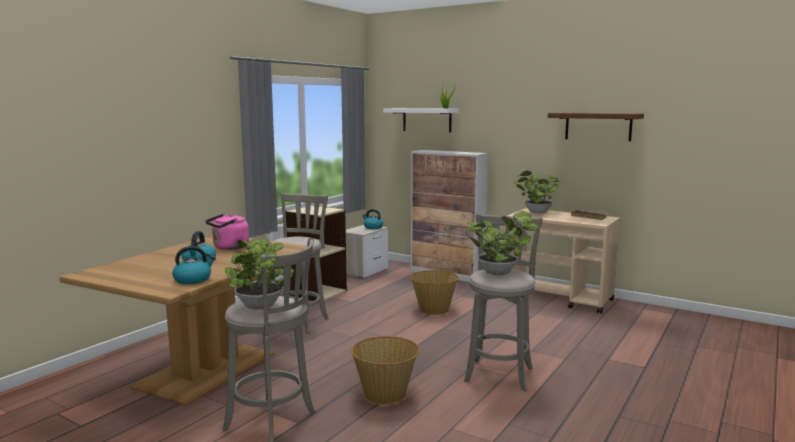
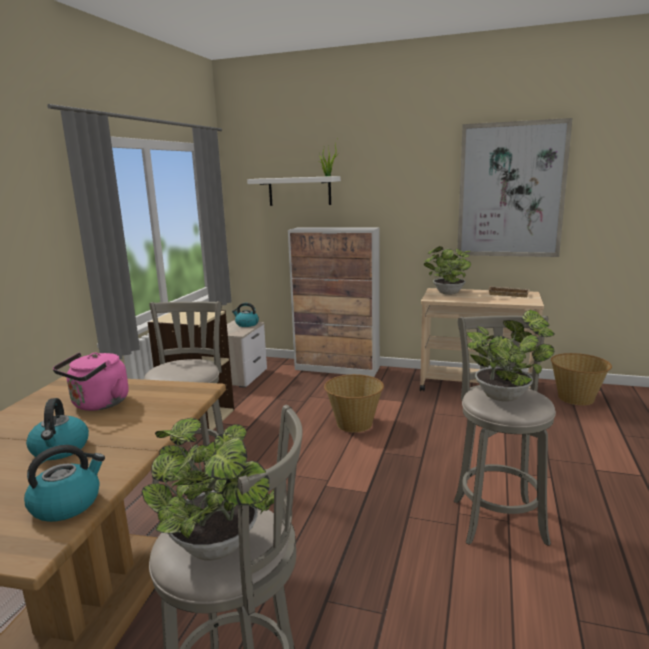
camera: 15 degrees left, 5 degrees up
(385, 394) = (382, 595): basket -> basket (576, 398)
(598, 126) = (511, 190): brown shelf -> picture

